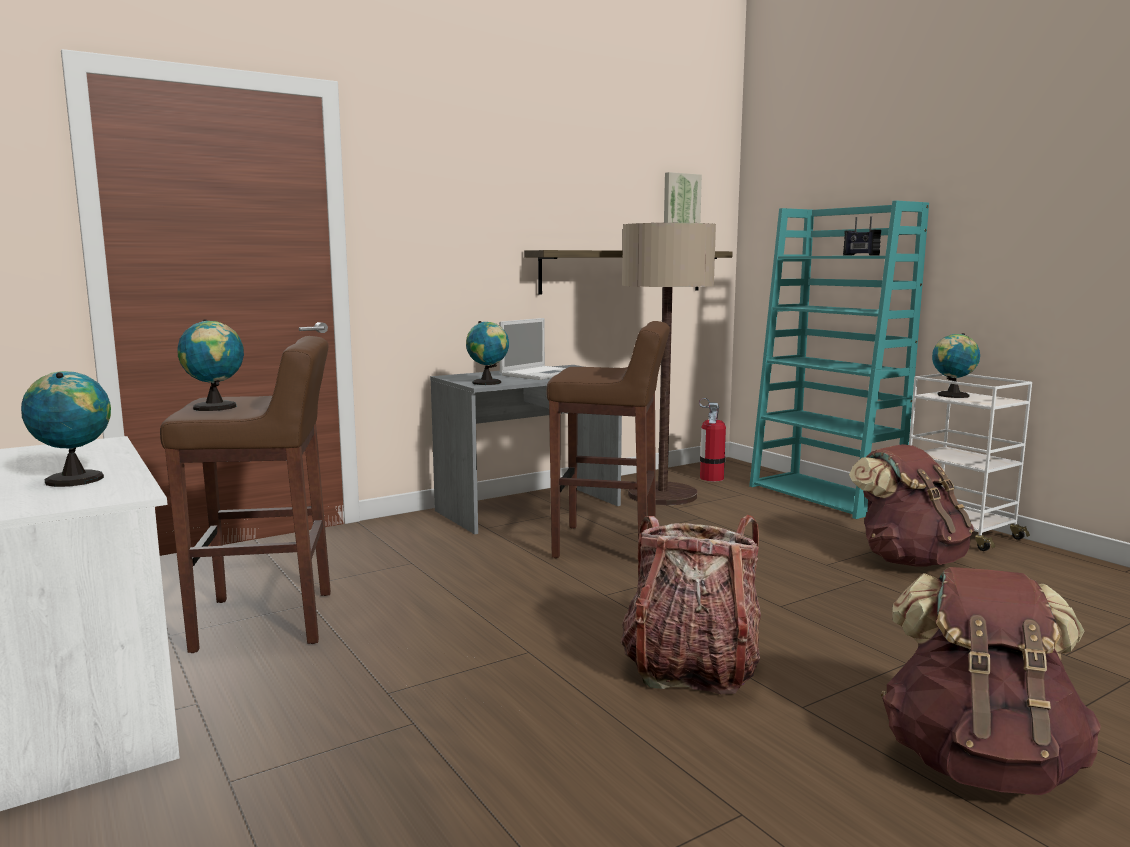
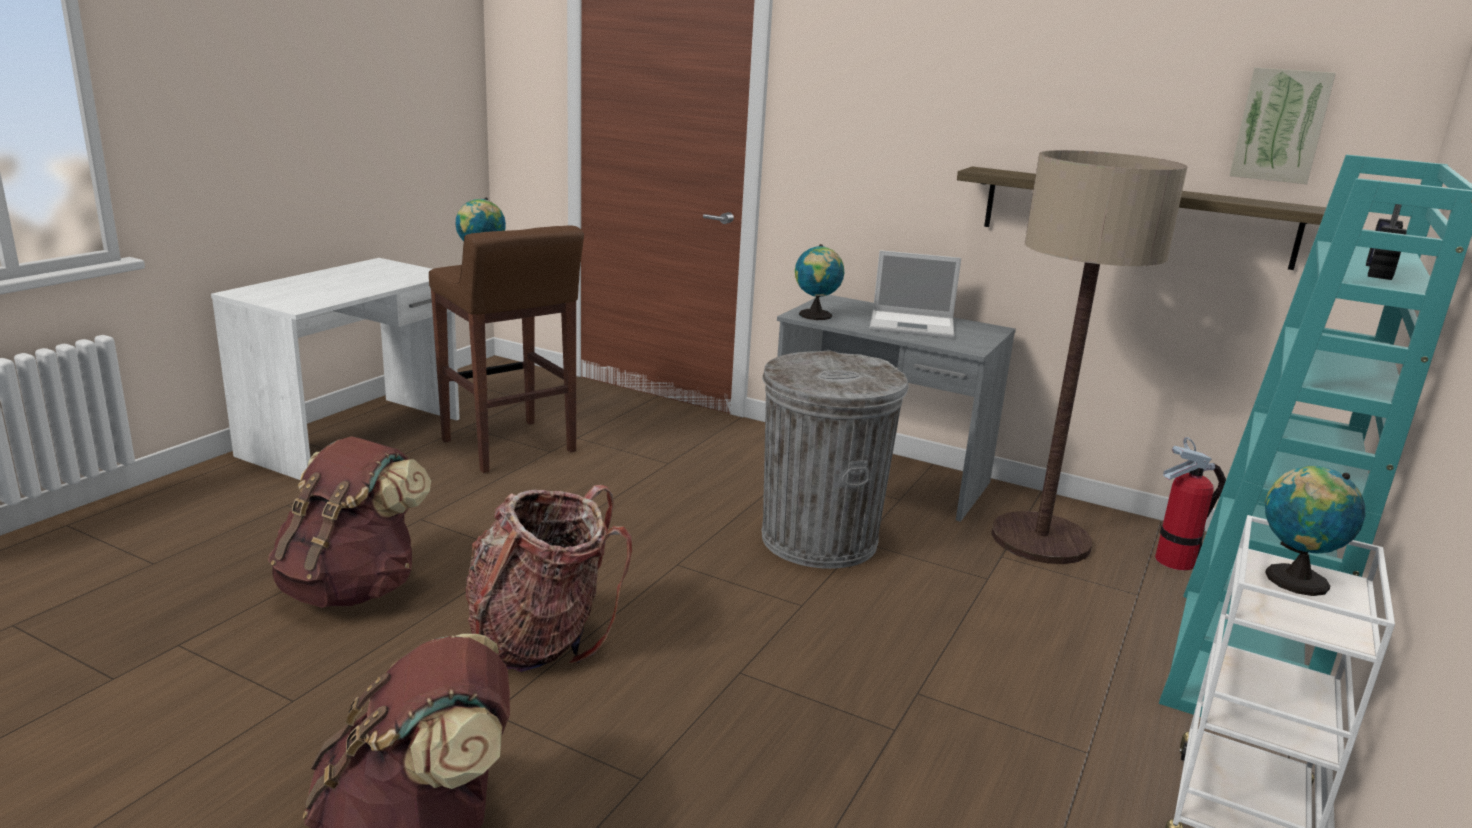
camera: 60 degrees right, 10 degrees up
(74, 479) = (329, 290): globe -> none
(608, 545) = (818, 539): brown stool -> grey trash can
(907, 560) = (1019, 765): brown backpack -> brown backpack (353, 588)

